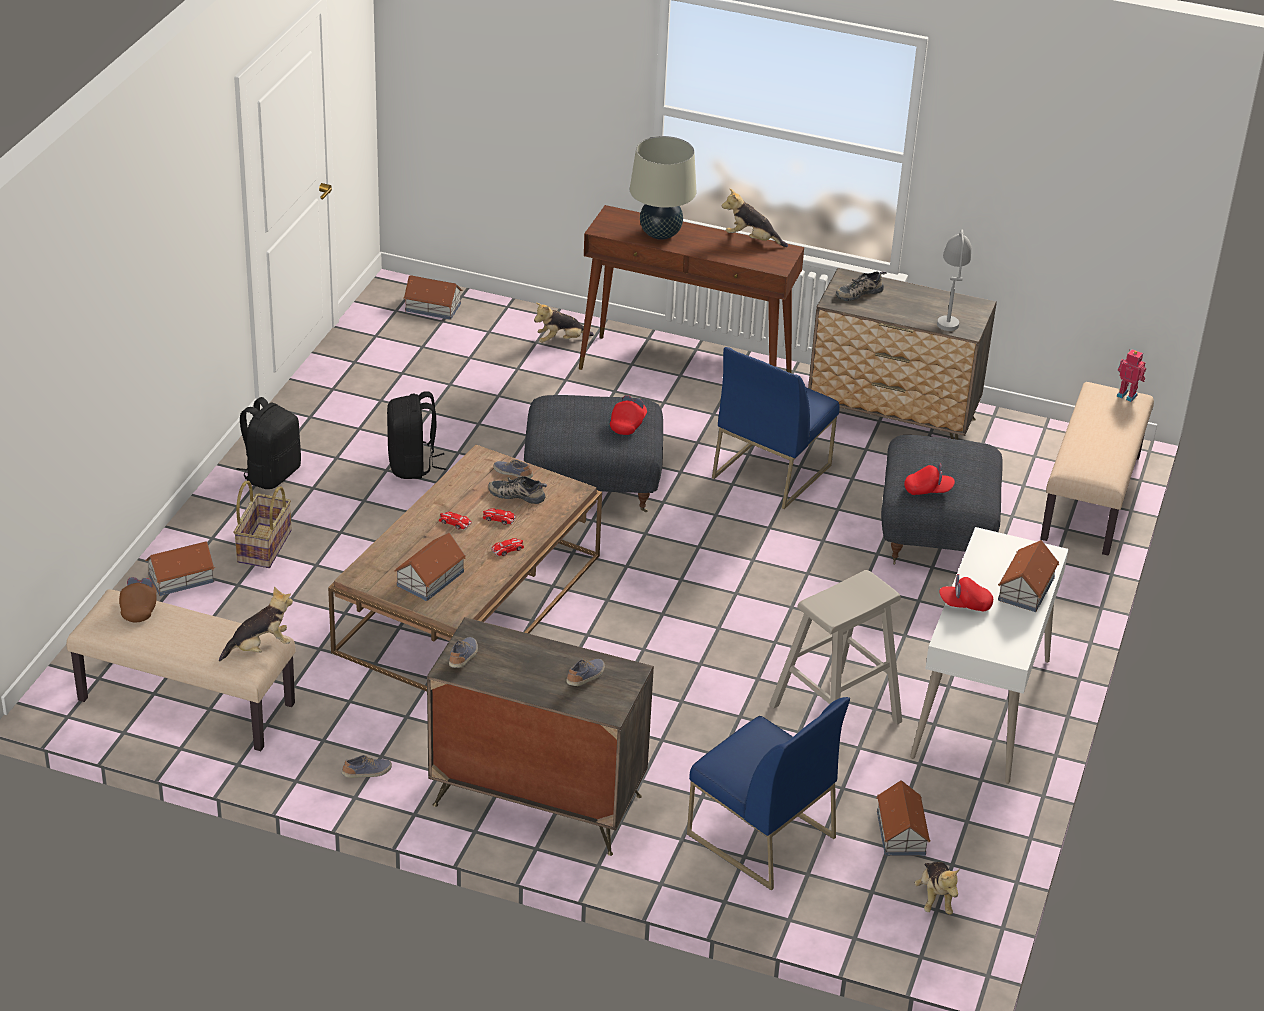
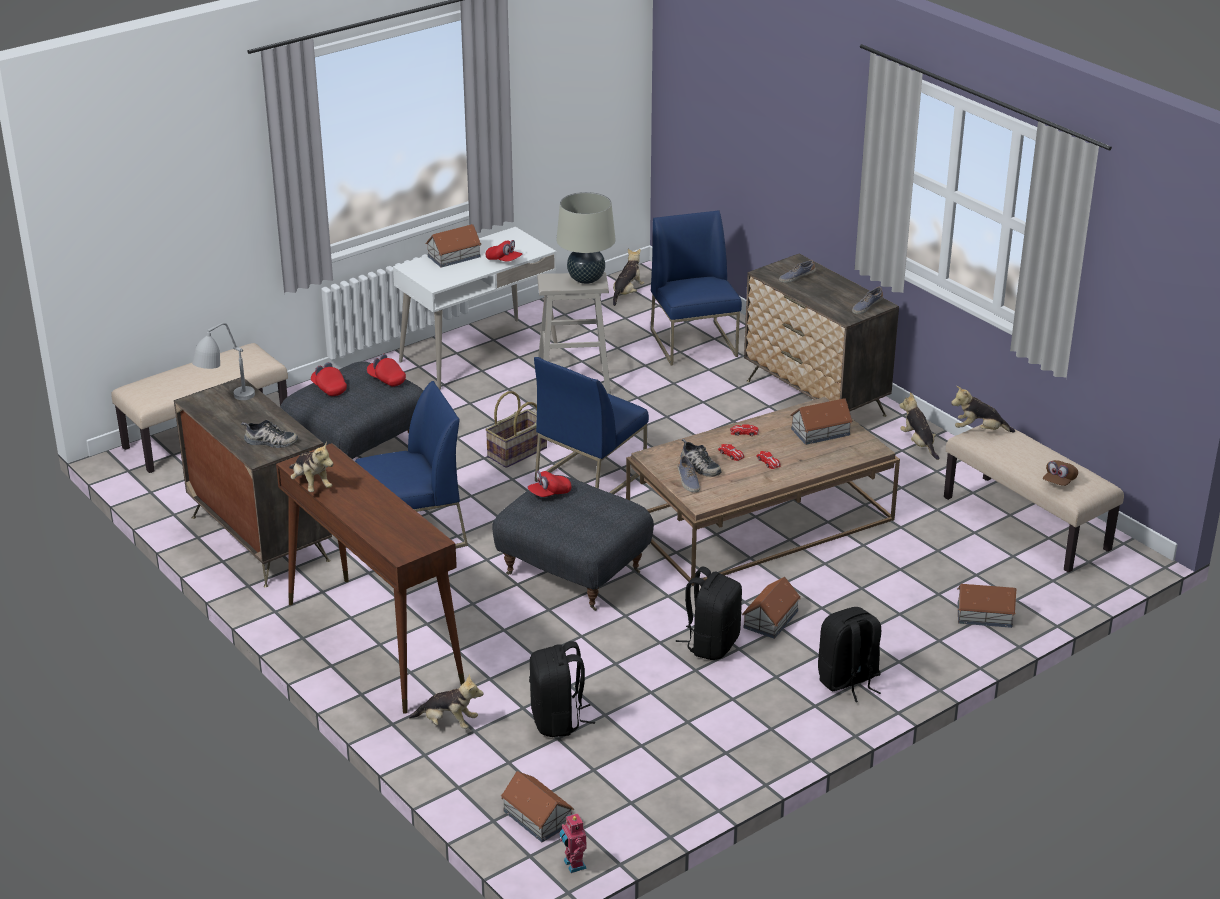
camera: 145 degrees left, 5 degrees down
(263, 546) = (897, 618): basket -> basket (517, 453)
(367, 773) = (918, 444): shoe -> plush toy
(481, 368) = (558, 720): none -> black backpack
(660, 234) = (385, 517): beige table lamp -> beige table lamp (586, 279)
(683, 593) = (590, 475): none -> blue chair
(900, 833) = (610, 320): toy house -> toy house (771, 619)
(964, 459) = (329, 388): none -> red cap
(1127, 395) = (136, 388): toy robot -> toy robot (573, 865)

